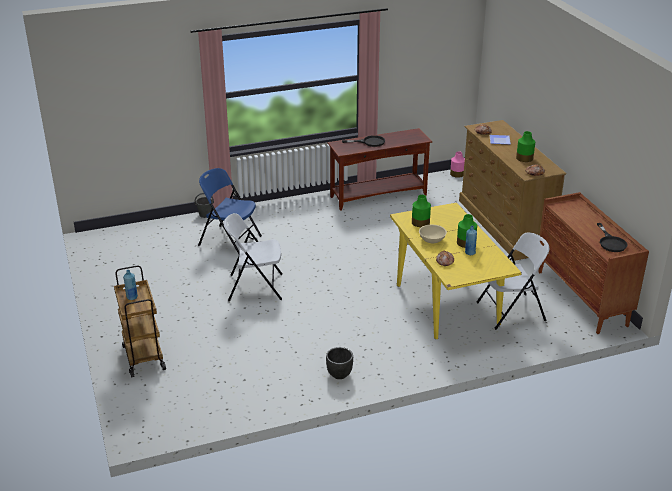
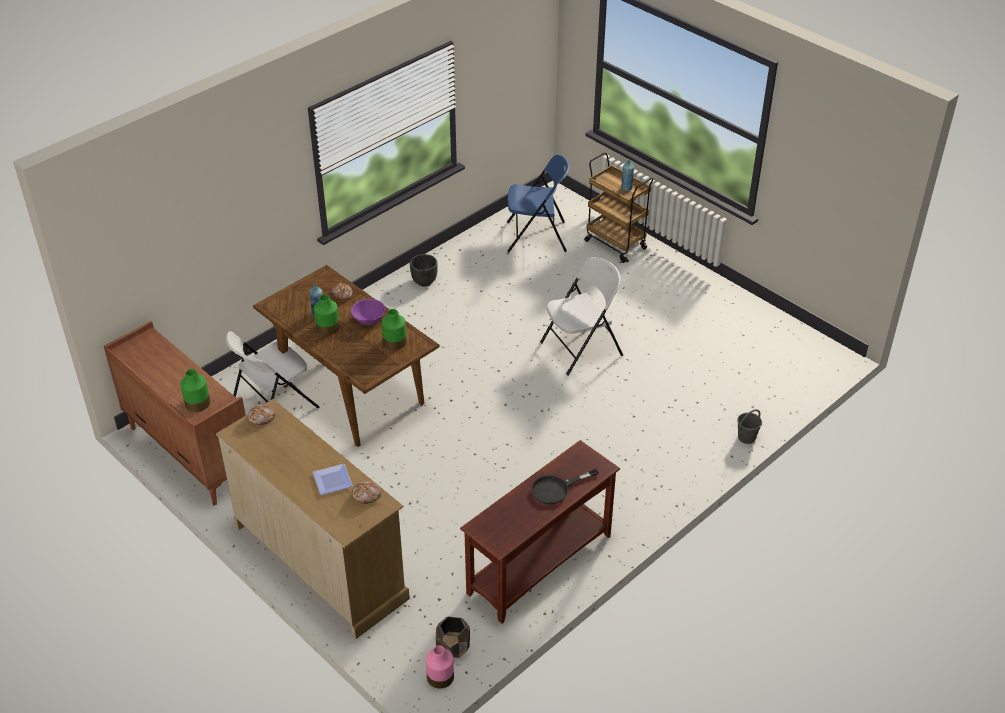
camera: 155 degrees right, 10 degrees up
(230, 240) = (672, 404): blue chair -> blue chair (536, 236)
(432, 240) = (368, 319): beige bowl -> purple bowl
(445, 180) = (453, 647): none -> brown planter
(447, 304) = (351, 393): yellow dining table -> brown dining table
(524, 158) = (283, 448): green vase -> green vase (197, 403)
(611, 242) = (149, 357): black frying pan -> none

